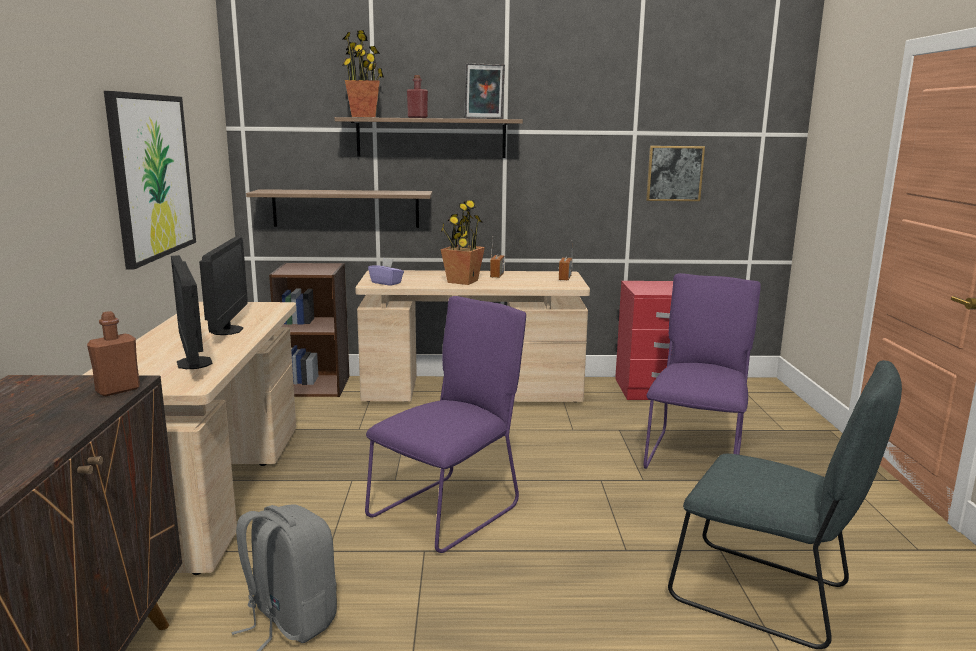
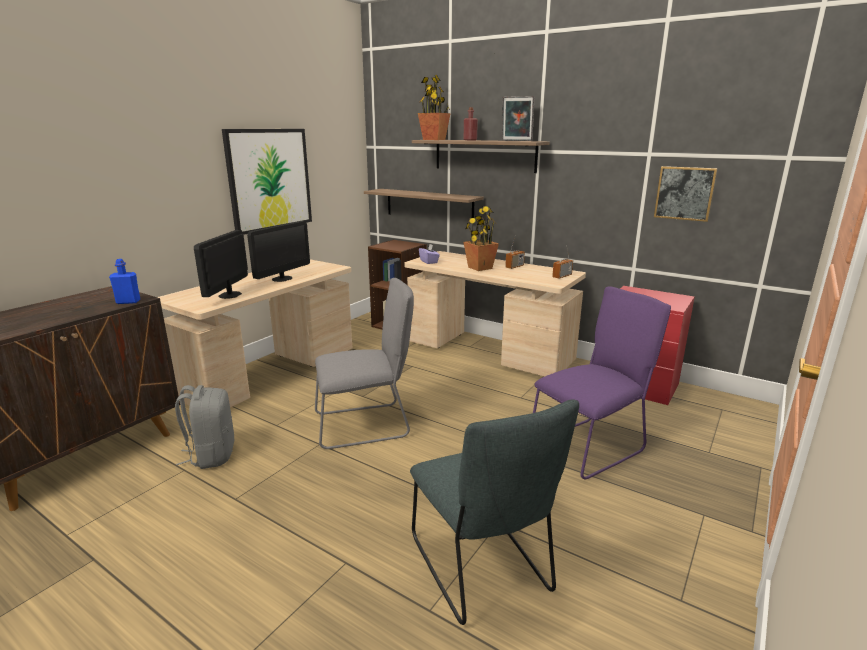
camera: 35 degrees right, 5 degrees up
(118, 390) = (128, 302): brown bottle -> blue bottle
(449, 509) = (366, 425): purple chair -> grey chair

